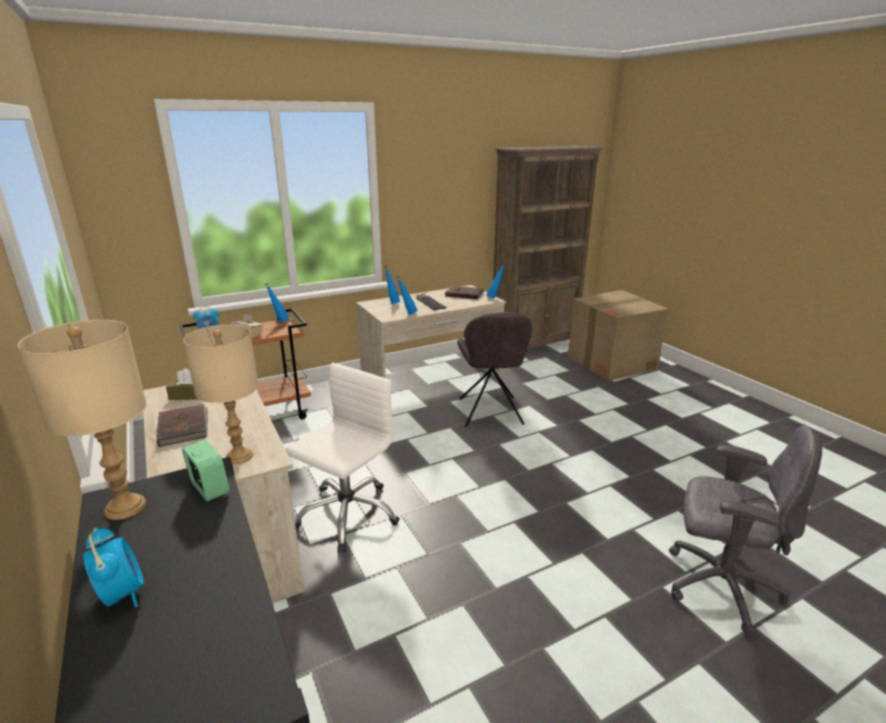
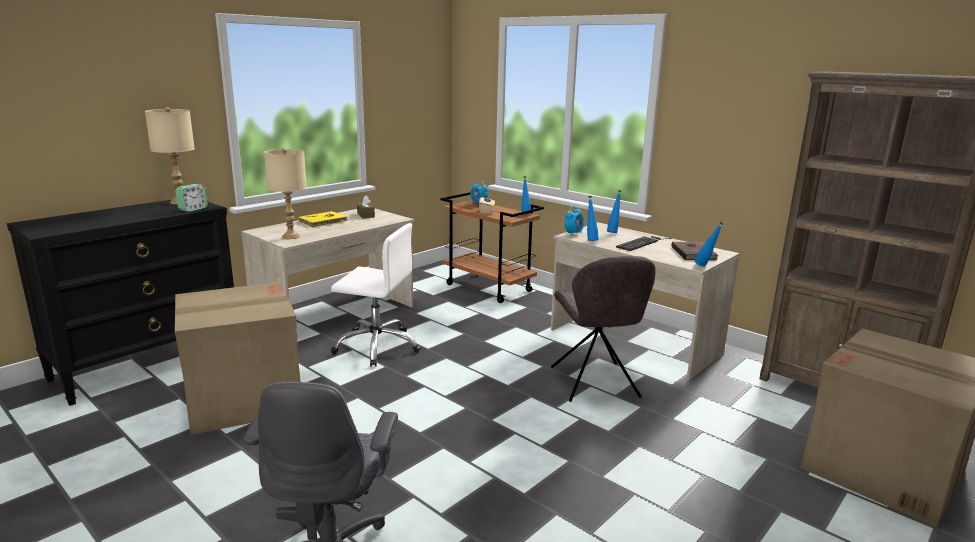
camera: 70 degrees right, 5 degrees down
(122, 594) = (115, 211): alarm clock -> alarm clock (573, 233)
(184, 427) = (323, 221): brown book -> yellow book
(420, 647) = (243, 398): none -> cardboard box
(490, 413) = (595, 384): grey chair -> grey chair turned 75 degrees counterclockwise

